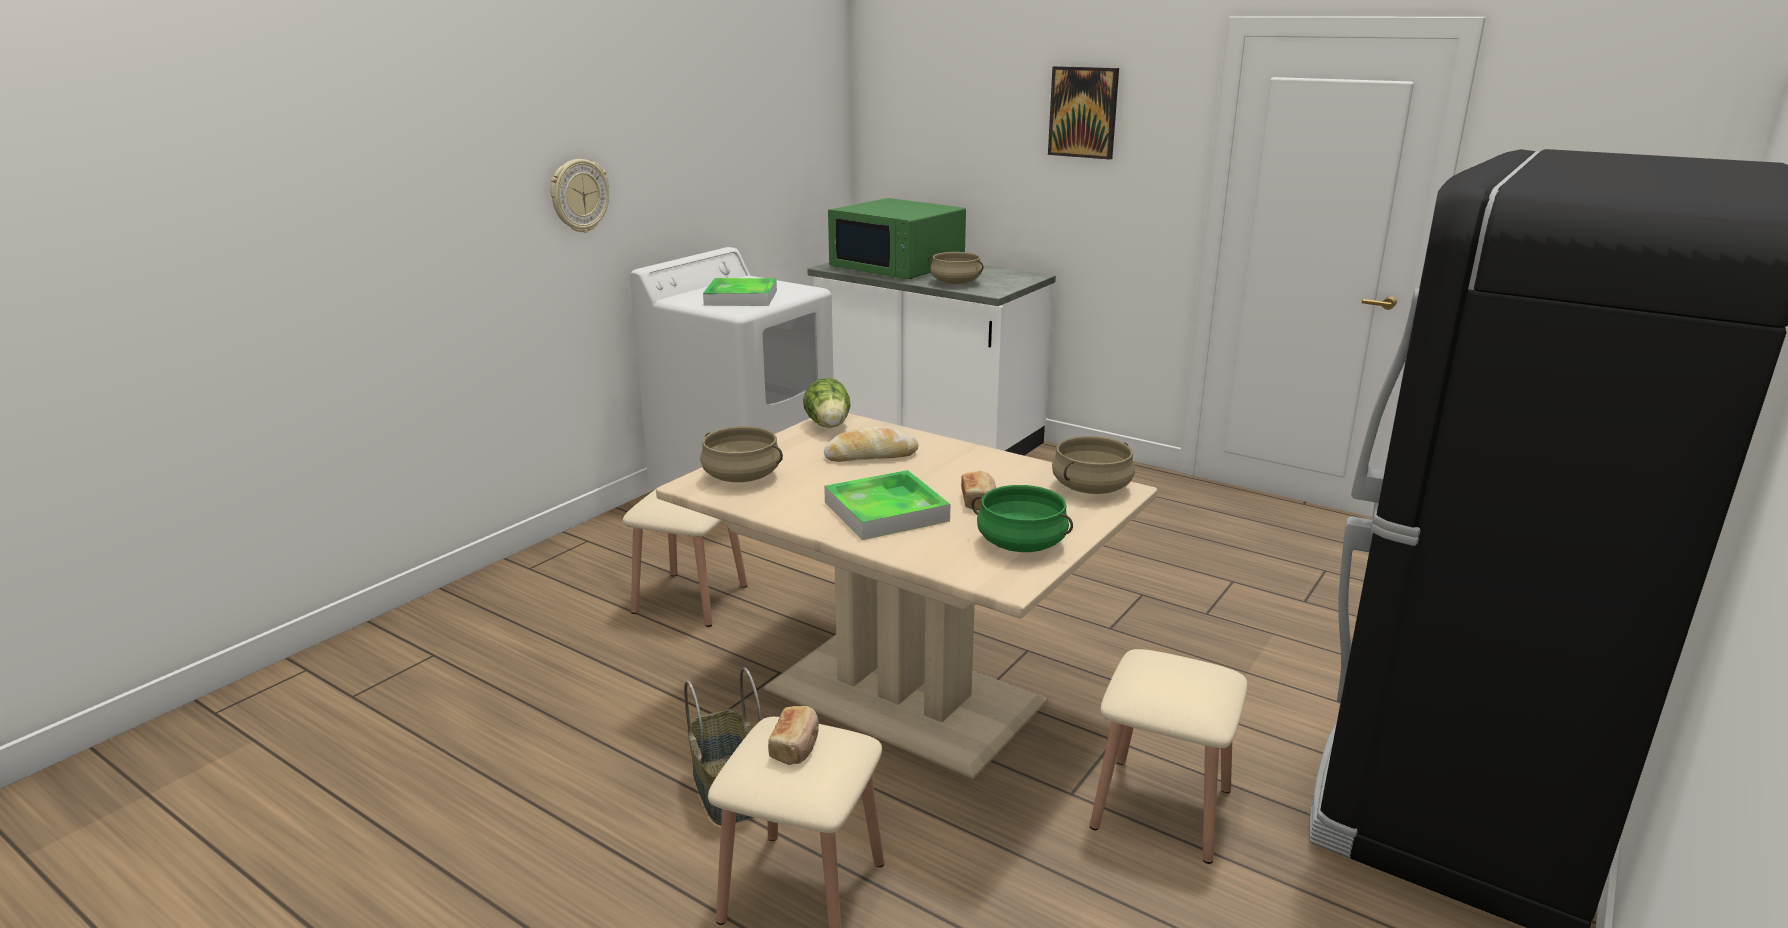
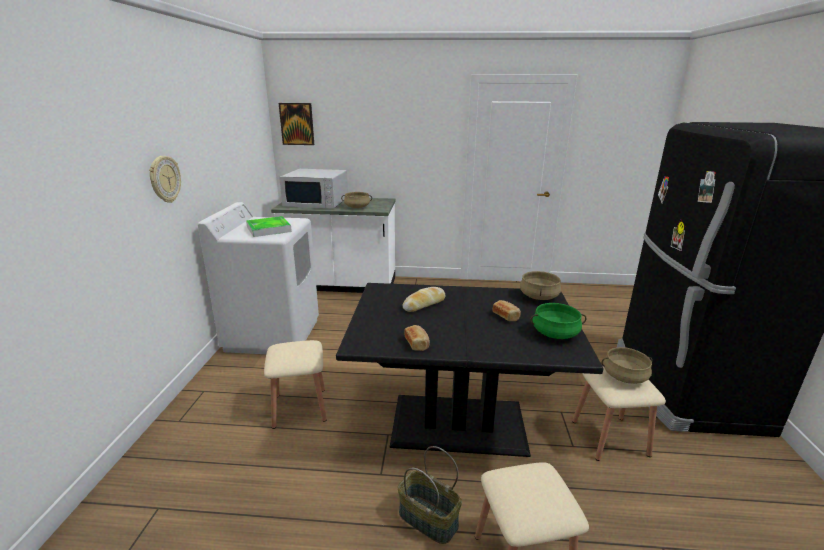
camera: 30 degrees left, 0 degrees up
(742, 476) = (376, 333): beige cooking pot -> beige cooking pot (624, 376)
(796, 746) = (529, 487): bread -> bread (417, 343)
(829, 426) = (381, 292): lettuce -> none
(886, 511) = (475, 333): tray -> none
(898, 266) = (317, 203): green microwave -> white microwave
(905, 693) = (458, 422): beige dining table -> black dining table
(1083, 112) = (403, 120): picture -> picture (297, 124)

